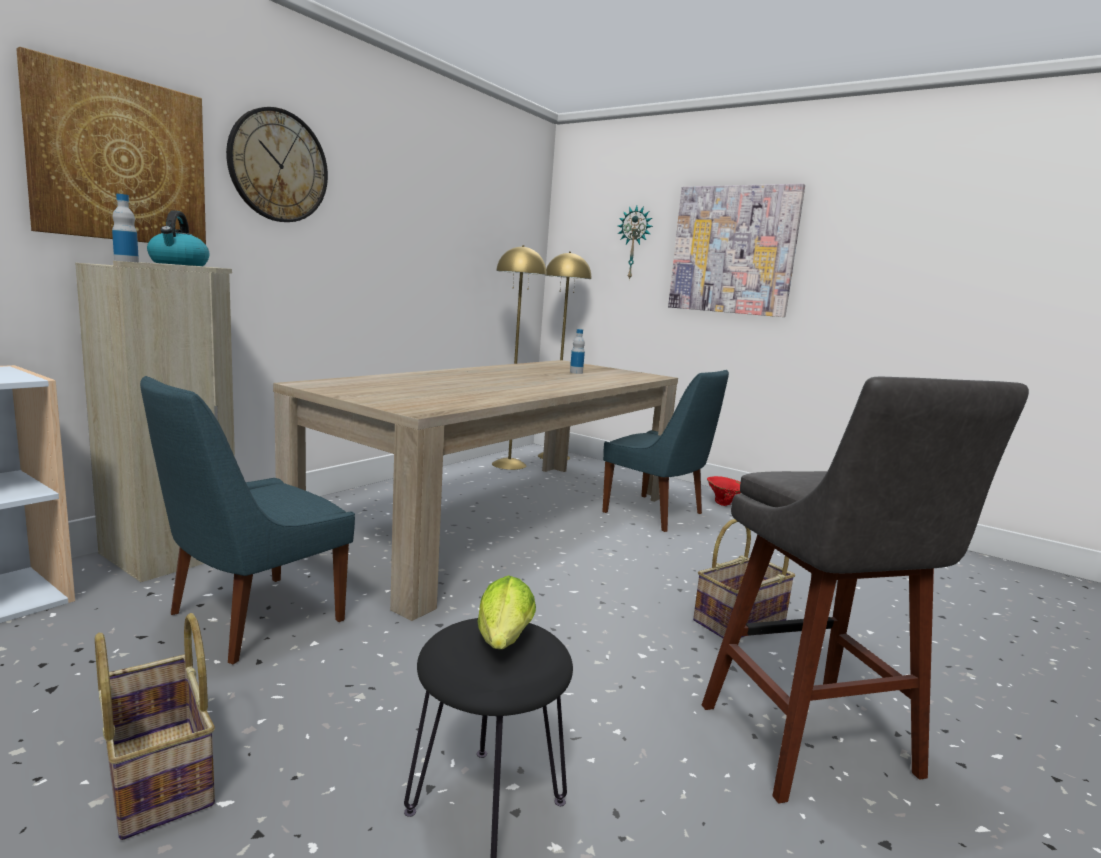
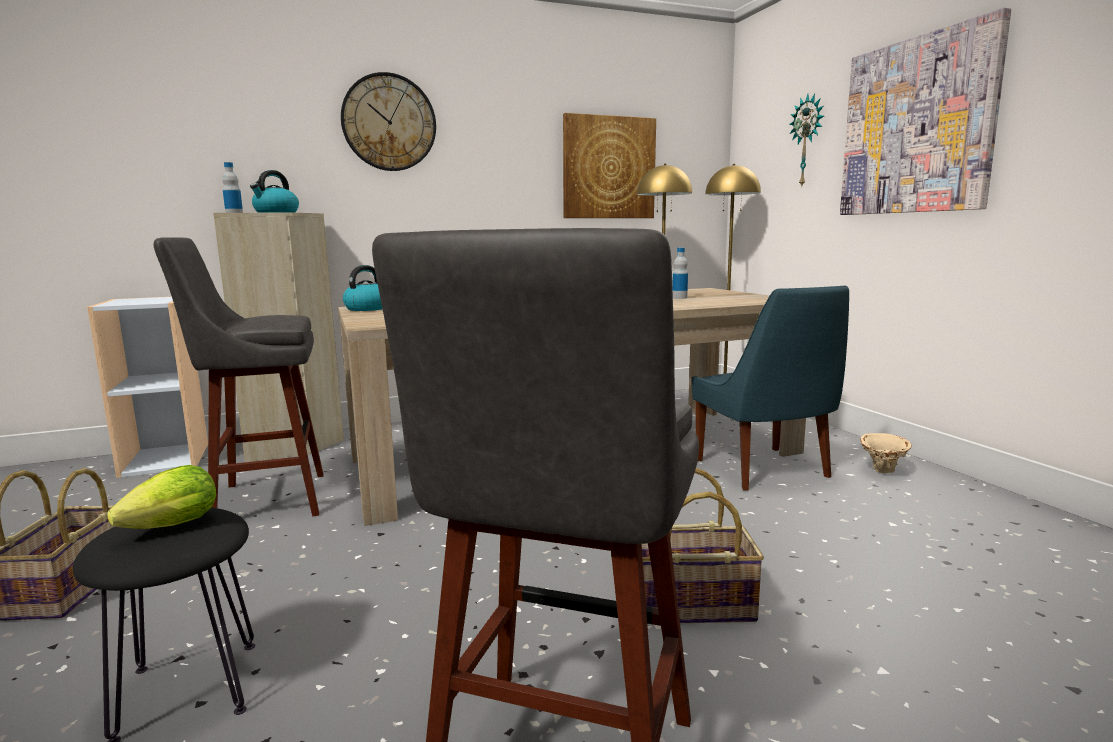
camera: 35 degrees right, 0 degrees up
(120, 160) = (255, 138): picture -> picture (608, 168)
(250, 619) = (265, 500): blue chair -> grey stool
(324, 386) = (368, 308): none -> kettle
(723, 504) = (881, 471): red vase -> beige vase

